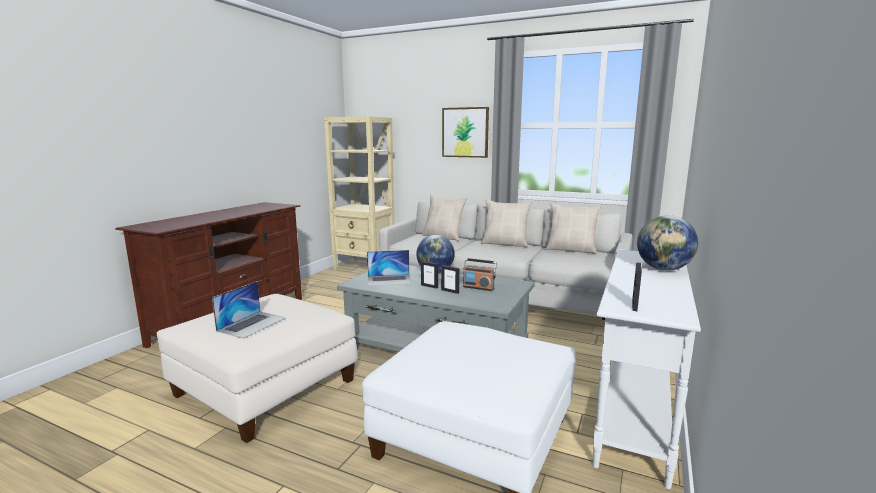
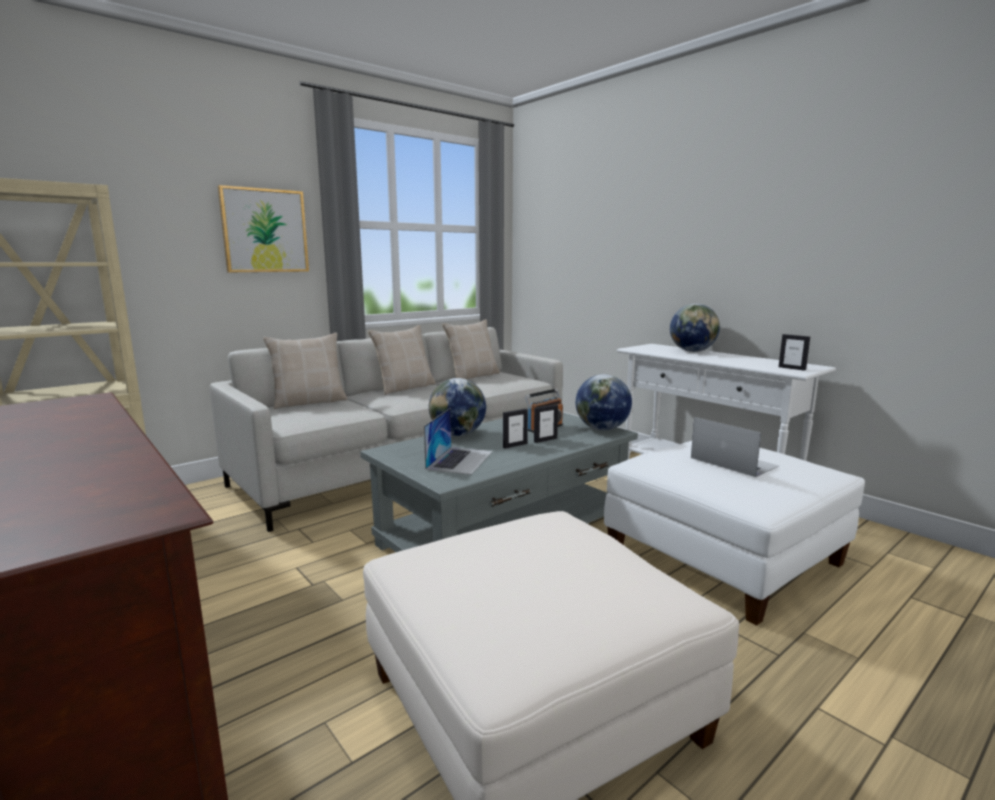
camera: 65 degrees left, 0 degrees up
(252, 324) = (575, 579): laptop -> laptop (733, 462)
(499, 302) = (601, 429): none -> globe

